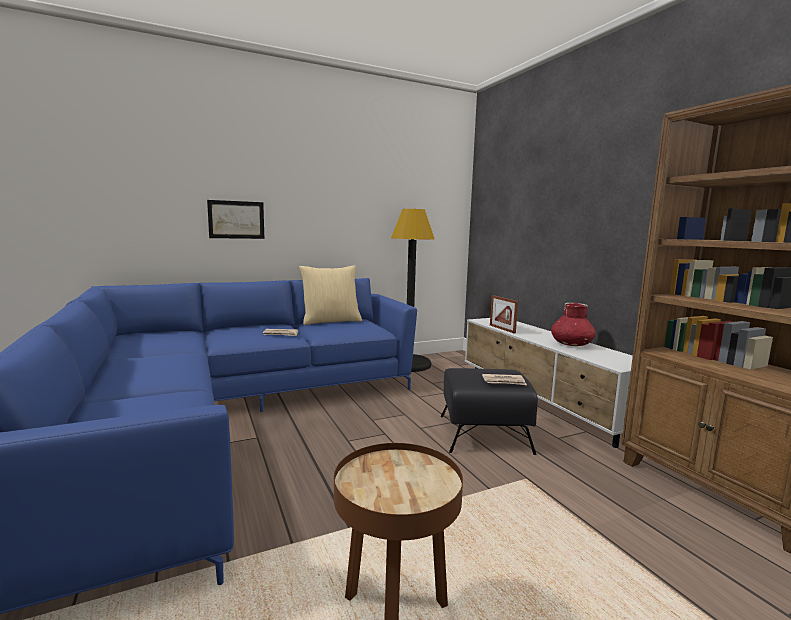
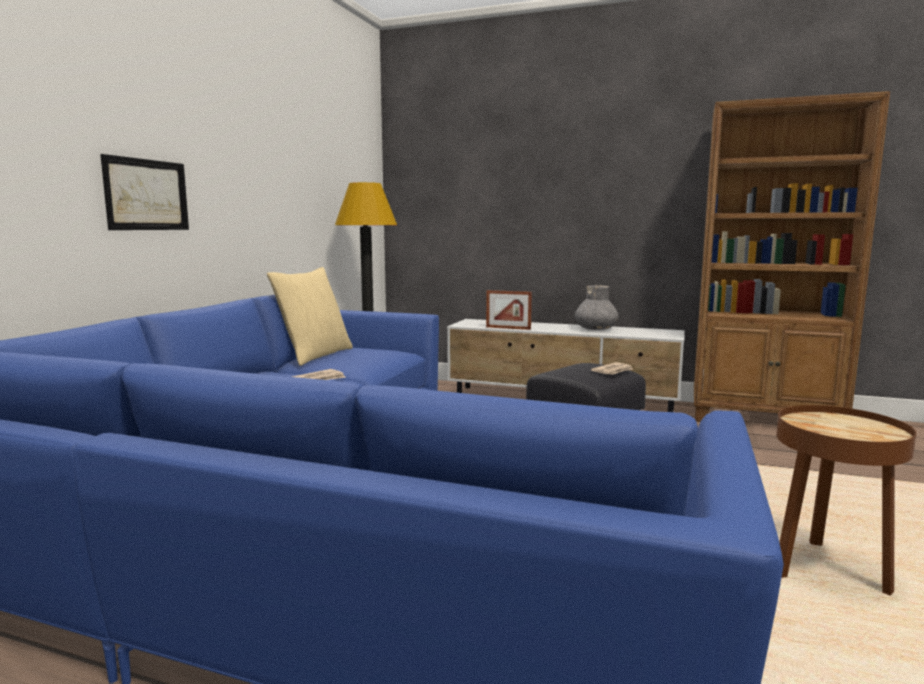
camera: 45 degrees left, 0 degrees up
(571, 344) = (596, 329): red vase -> grey vase

